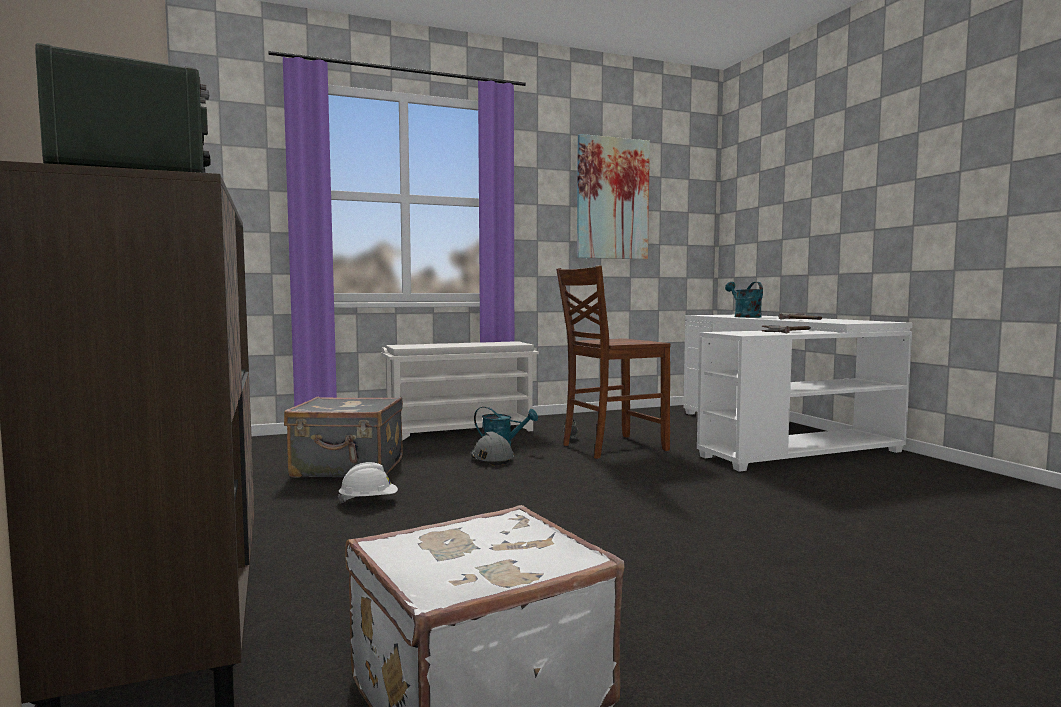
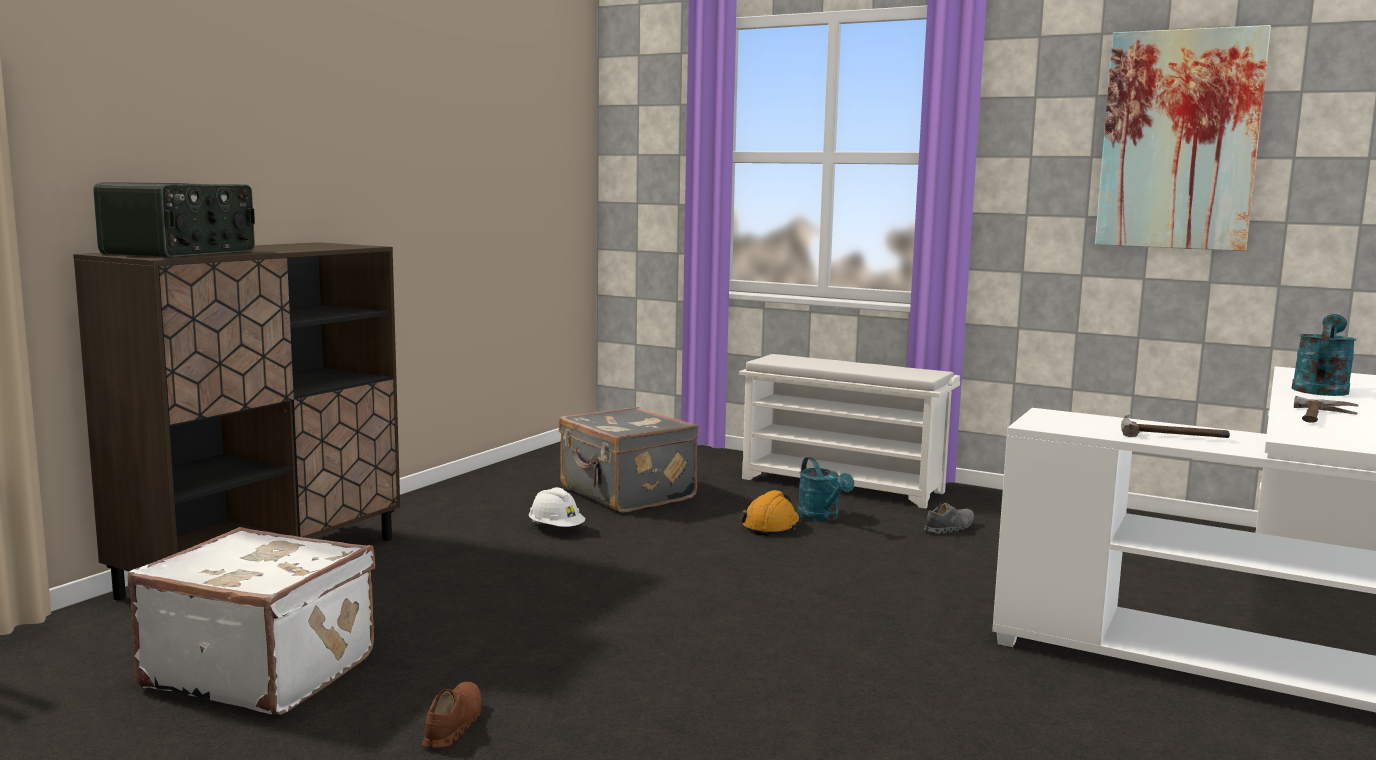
camera: 50 degrees right, 5 degrees up
(492, 458) = (771, 526): grey hard hat -> orange hard hat
(611, 447) = (946, 558): brown chair -> none
(713, 630) = (452, 725): none -> brown shoe

